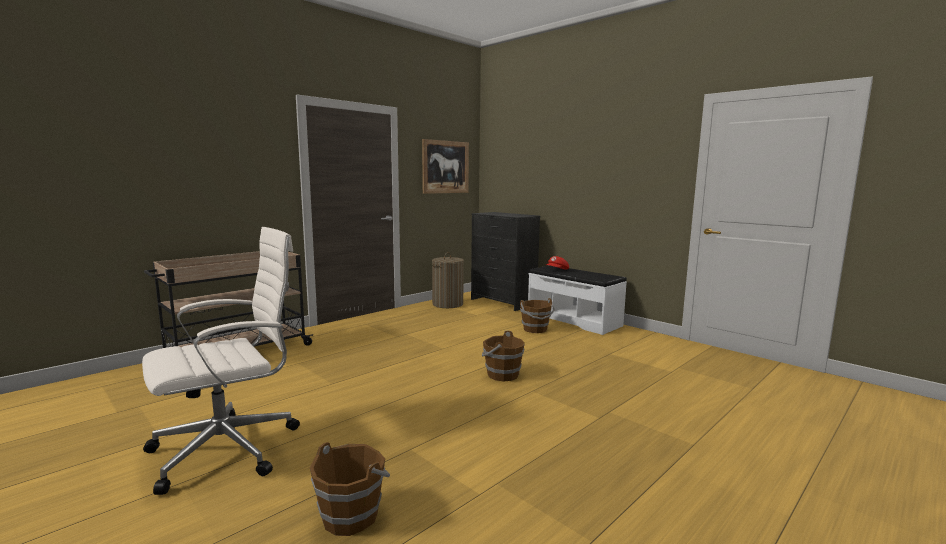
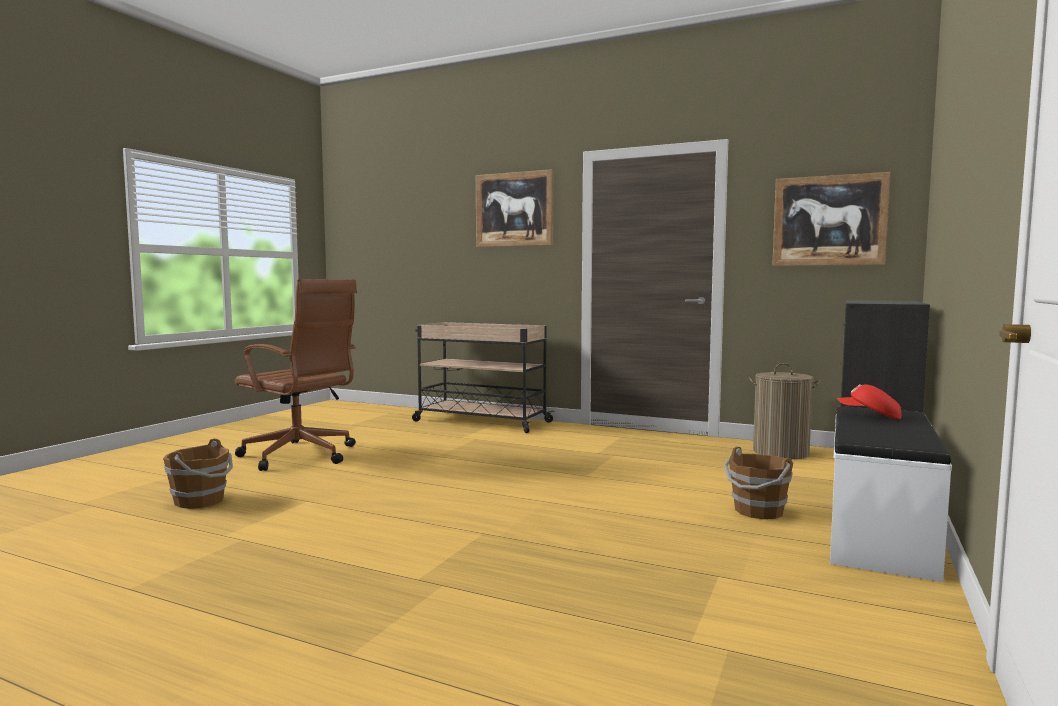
camera: 70 degrees right, 5 degrees down
(229, 138) = (514, 209): none -> picture
(230, 448) = (300, 456): white office chair -> brown office chair
(501, 375) = (525, 512): brown bucket -> none

